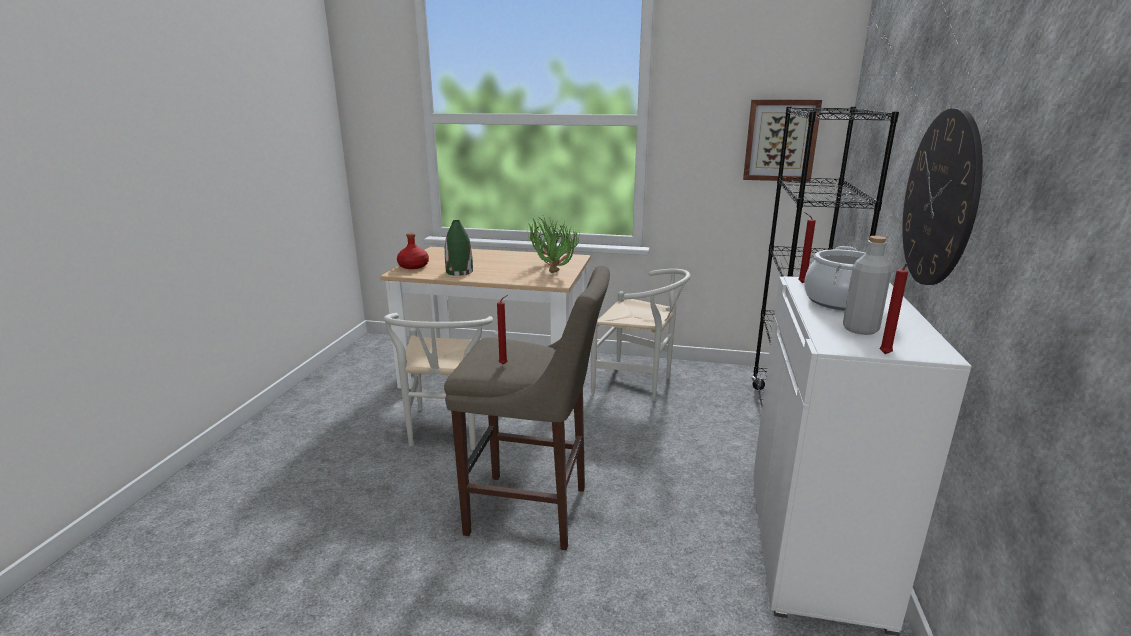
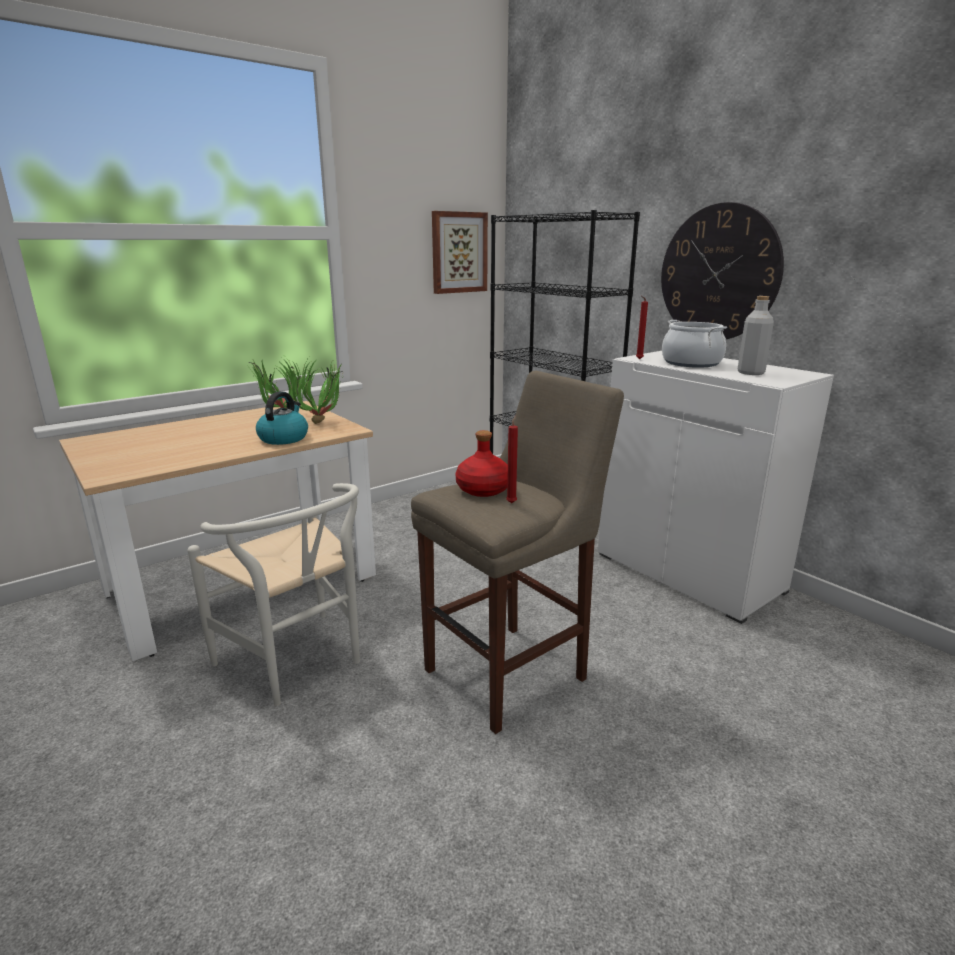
camera: 50 degrees left, 0 degrees up
(413, 266) = (109, 464): red bottle -> red bottle (484, 489)
(459, 271) = (199, 451): green vase -> none
(512, 277) = (284, 438): none -> kettle
(638, 384) = (403, 528): white chair -> none
(885, 355) = (802, 380): red candle -> none

